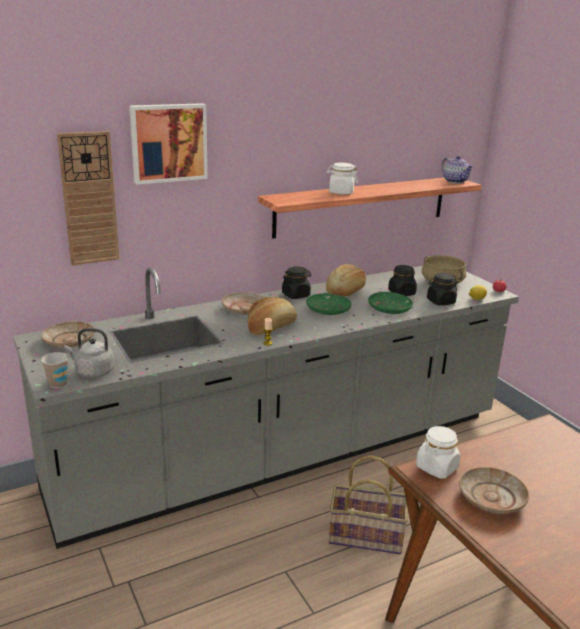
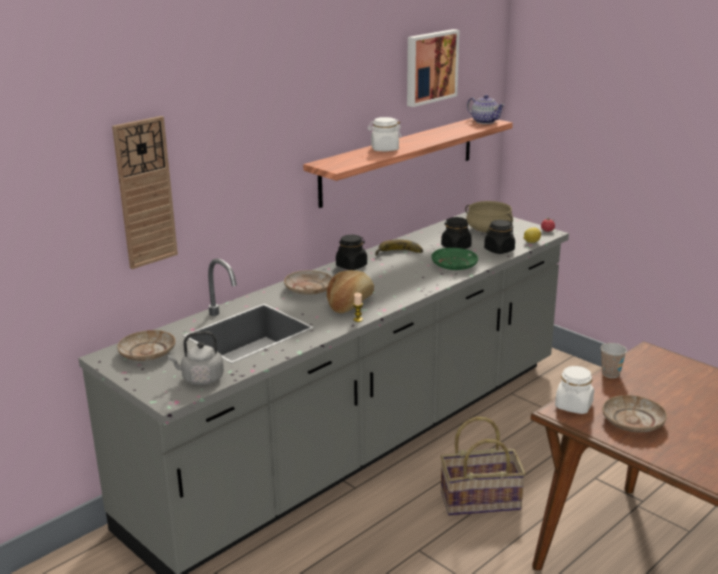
camera: 15 degrees left, 0 degrees up
(58, 384) = (174, 397): cup -> cup (610, 374)
(168, 142) = (217, 120): picture -> picture (430, 67)
(328, 310) = (394, 276): green plate -> none
(345, 291) = (399, 254): bread -> banana

